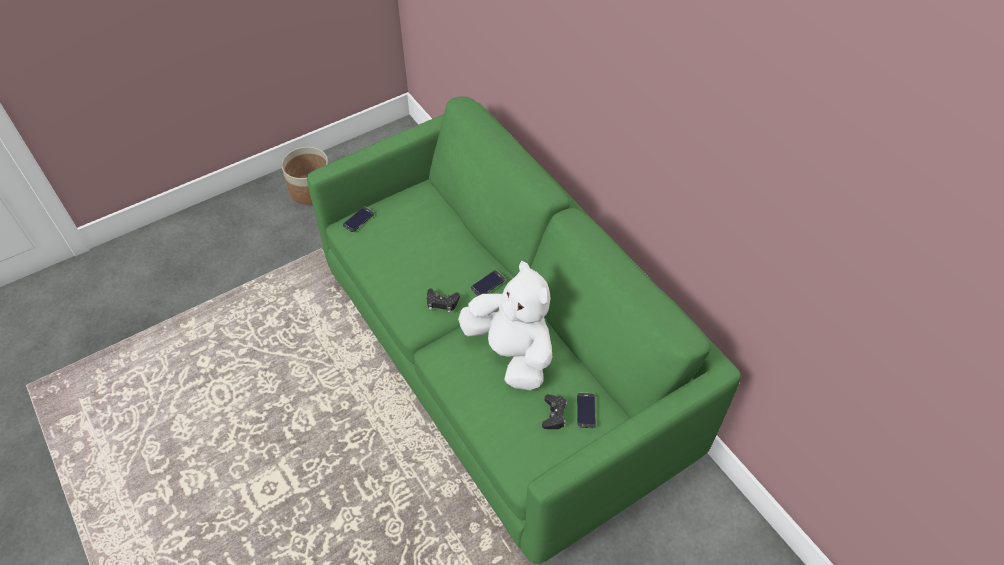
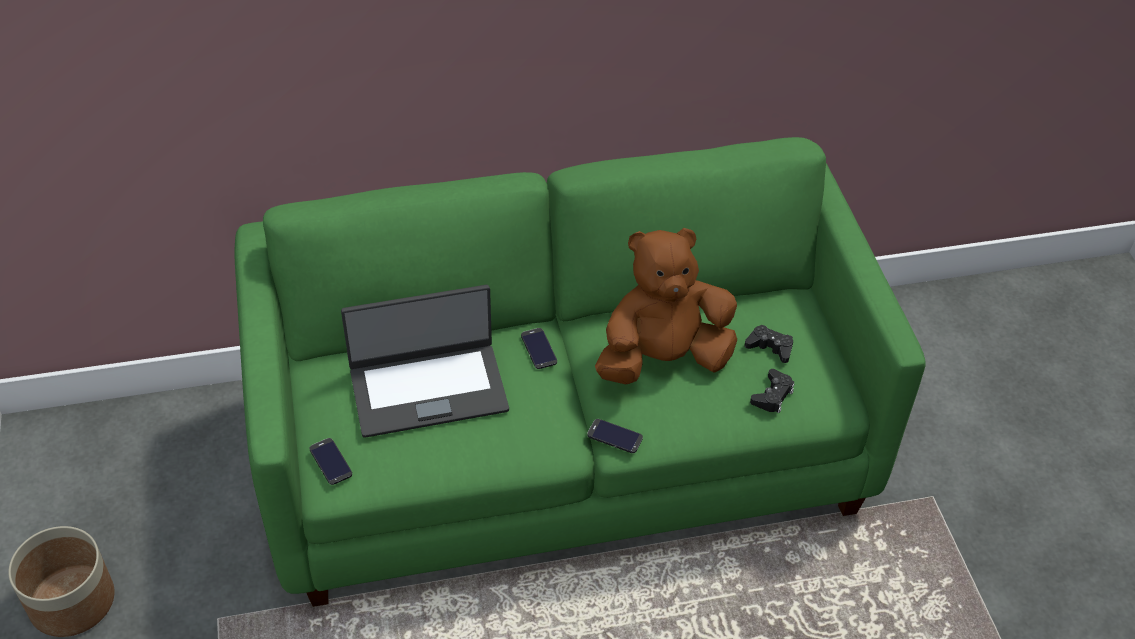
camera: 70 degrees left, 5 degrees down
(428, 241) = (428, 388): none -> laptop
(442, 302) = (547, 405): black game controller -> black game controller (772, 395)
(511, 352) = (662, 359): white plush toy -> brown plush toy
(586, 410) = (774, 318): phone -> phone (615, 436)

